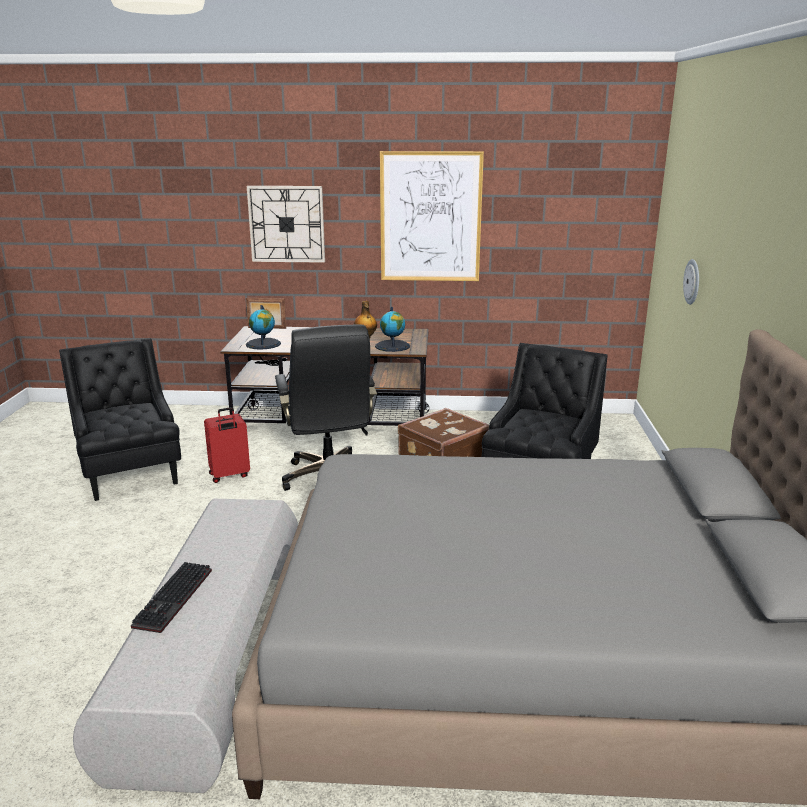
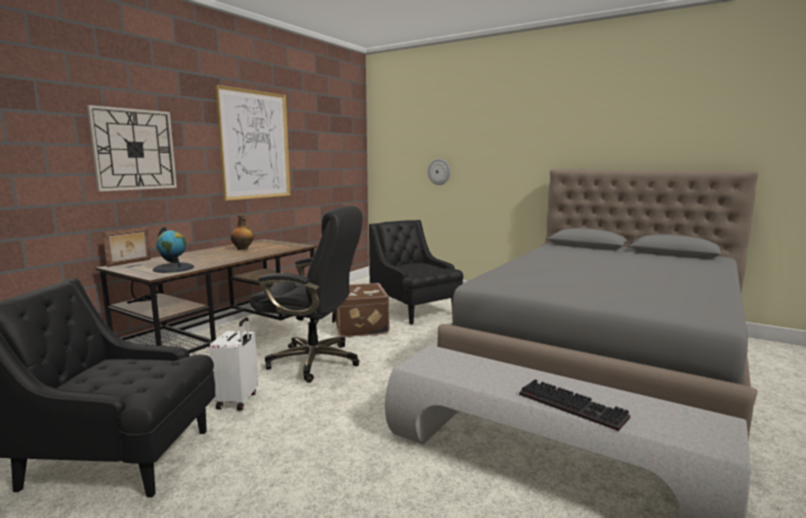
camera: 60 degrees left, 10 degrees down
(229, 475) = (238, 400): red suitcase -> white suitcase
(392, 346) = (280, 247): globe -> none

